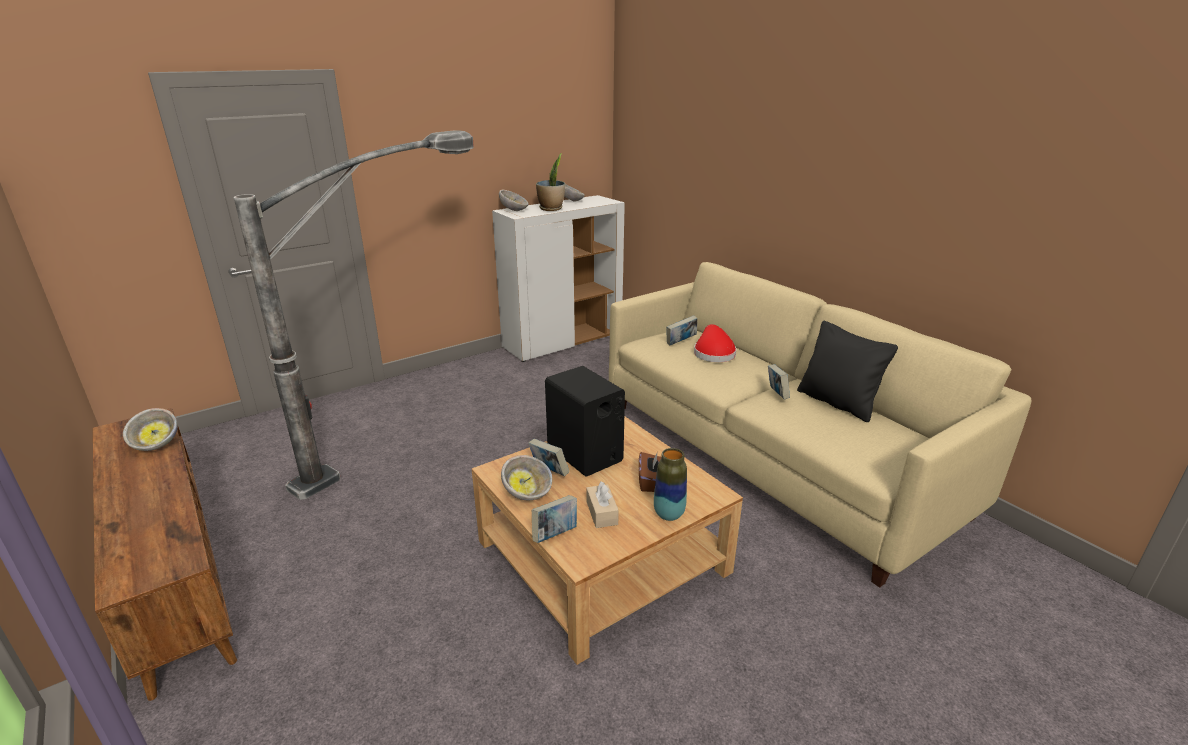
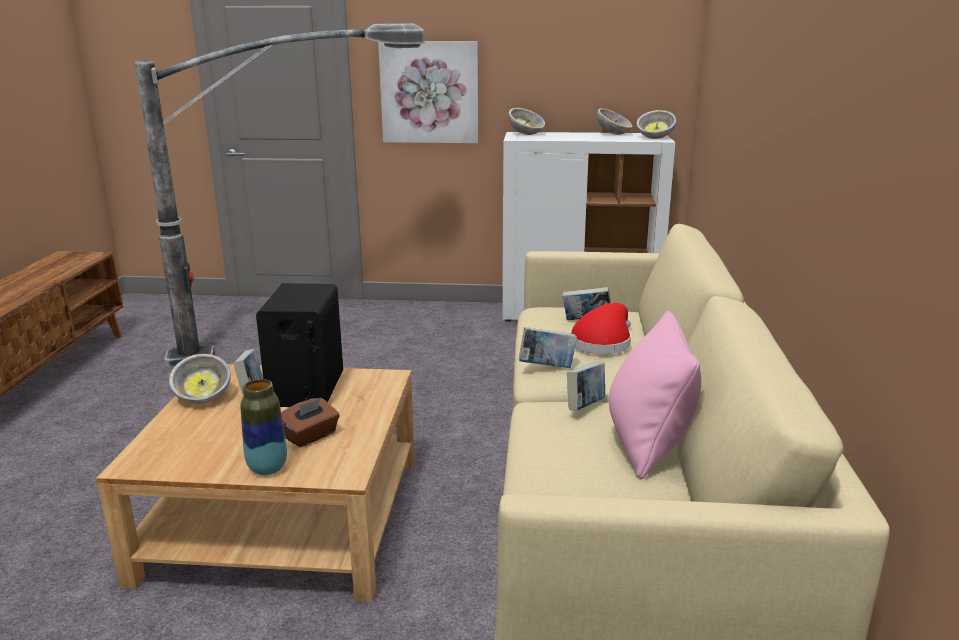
camera: 40 degrees right, 5 degrees down
(157, 444) = (62, 271): bowl -> bowl (655, 138)
(426, 185) = (430, 92): none -> picture
(551, 209) = (569, 137): potted plant -> none
(555, 534) = (156, 437): book -> book (547, 367)
(602, 513) = (220, 439): beige tissue box -> none
(837, 403) = (647, 444): black pillow -> pink pillow

